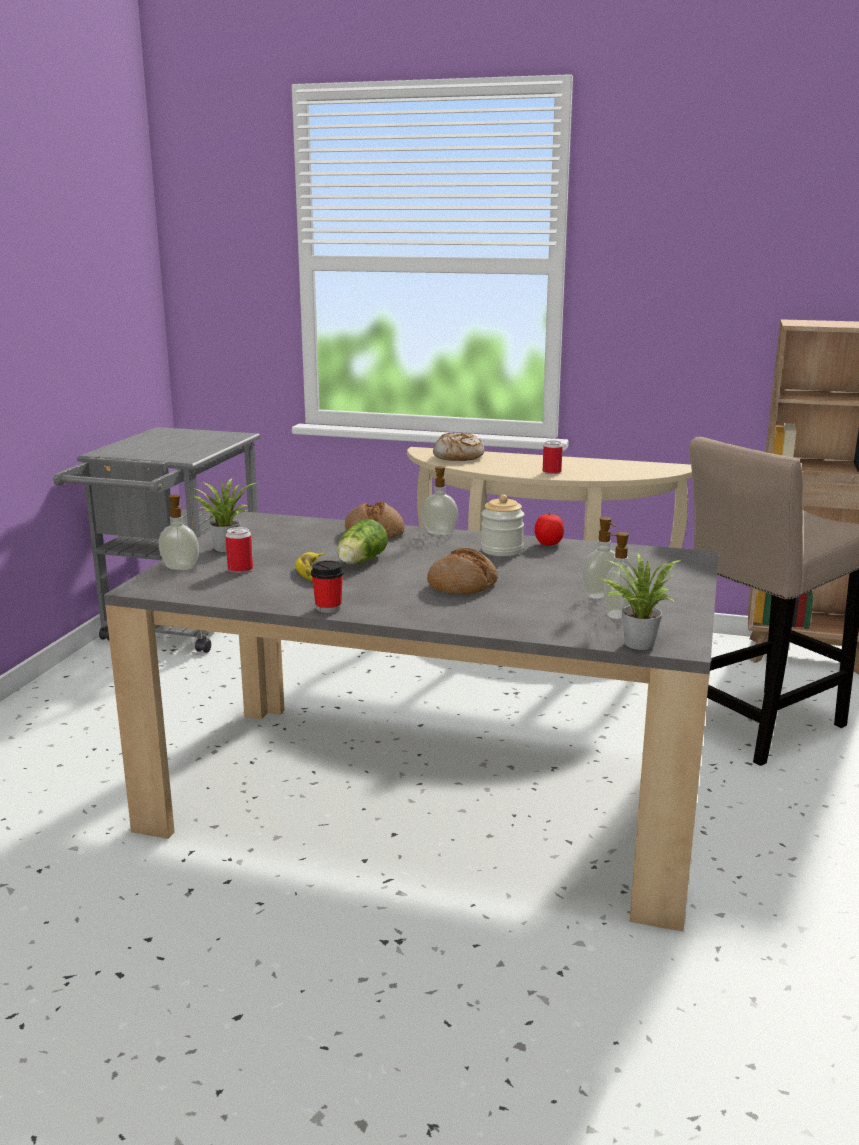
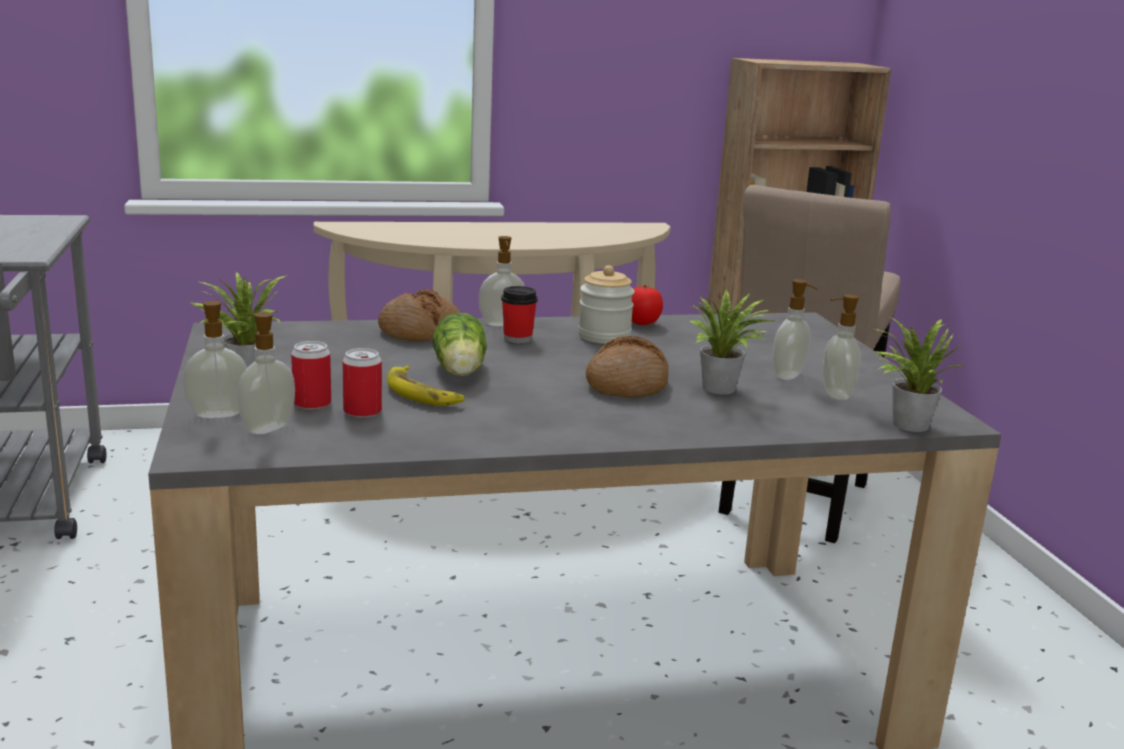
camera: 30 degrees left, 0 degrees up
(195, 579) = (266, 428): none -> soap dispenser
(328, 608) = (513, 439): cup -> cup (517, 339)
(458, 457) = (393, 230): bread -> none
(529, 598) = (722, 390): none -> potted plant
(551, 472) = (528, 240): can -> can (362, 412)

